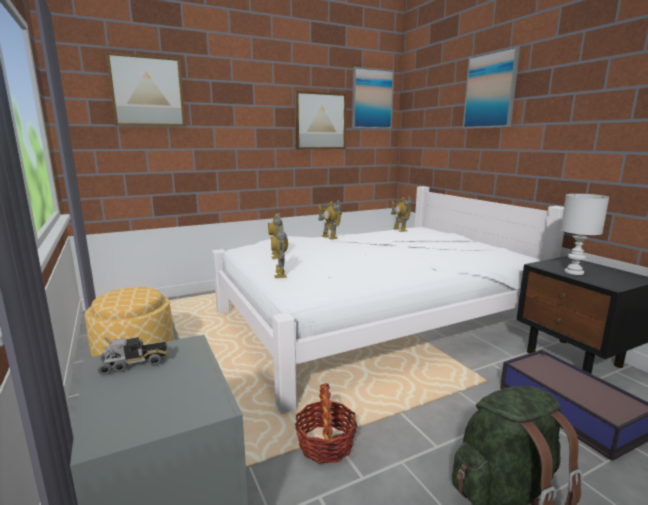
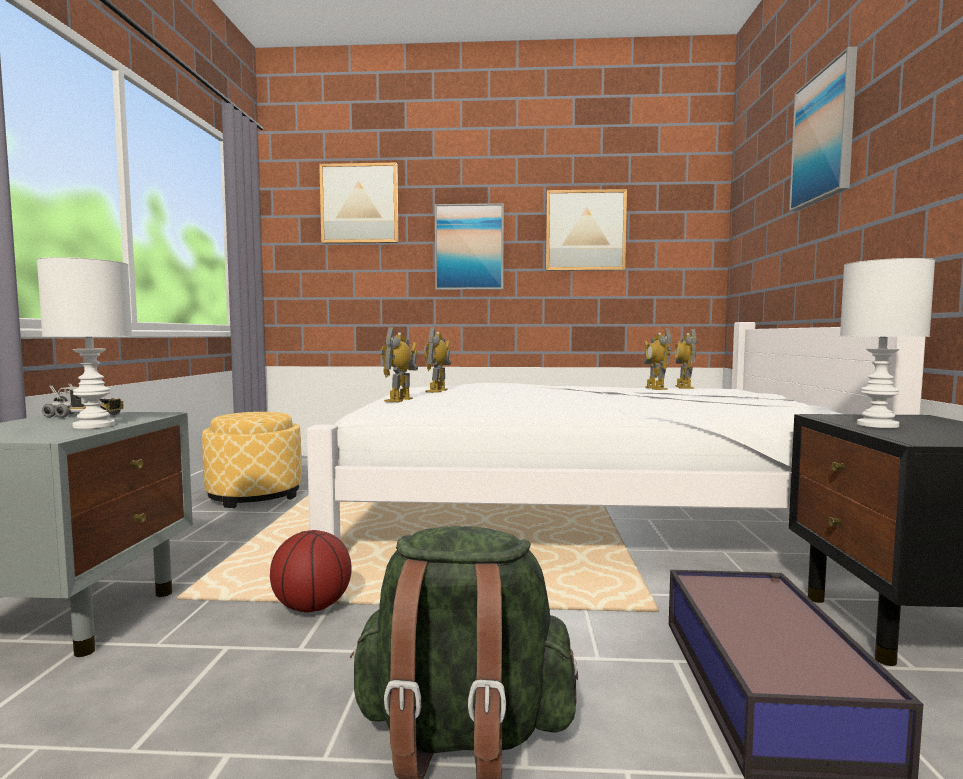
camera: 30 degrees right, 10 degrees down
(193, 379) = (92, 426): none -> white table lamp
(325, 444) = (312, 607): basket -> basketball
(329, 237) = (548, 384): toy robot -> toy robot (655, 388)
(372, 99) = (675, 195): picture -> picture (469, 247)

